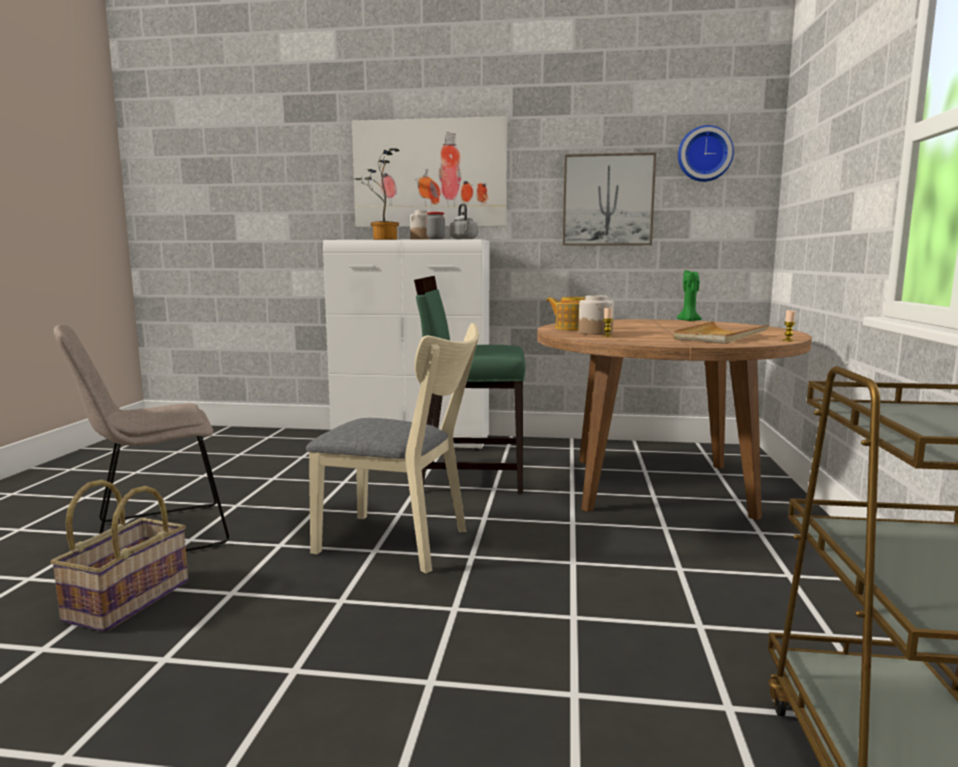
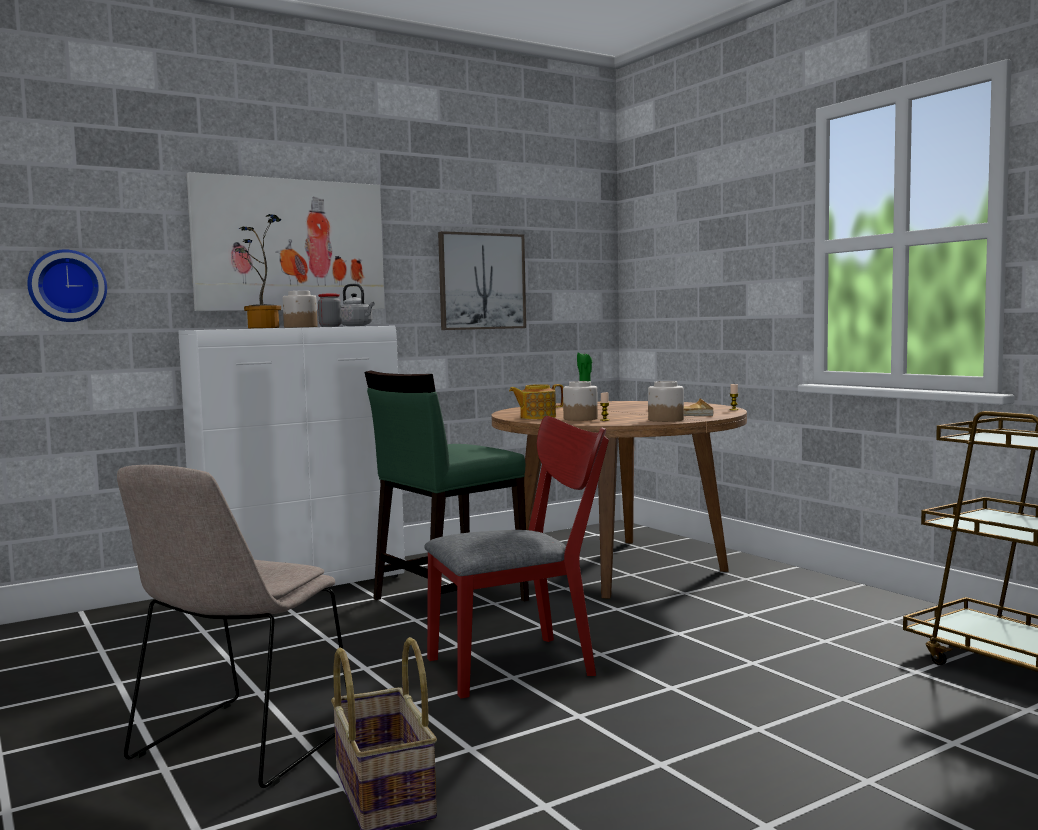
camera: 40 degrees left, 5 degrees down
(403, 543) = (522, 664): beige chair -> red chair
(658, 342) = (665, 420): none -> jar
(704, 154) = (560, 238): wall clock -> wall clock (67, 286)

